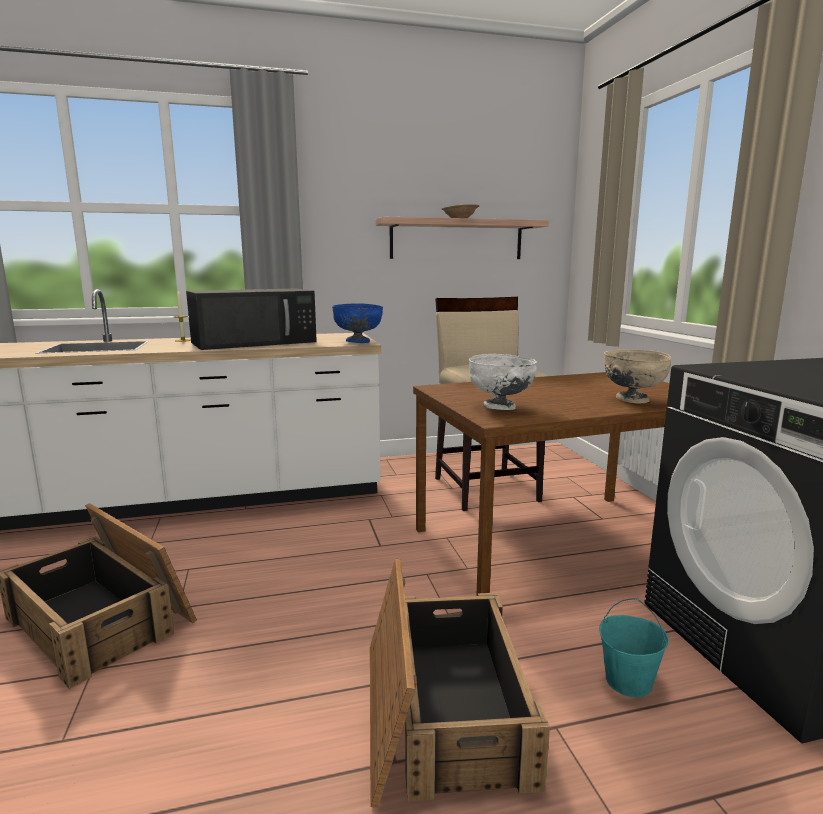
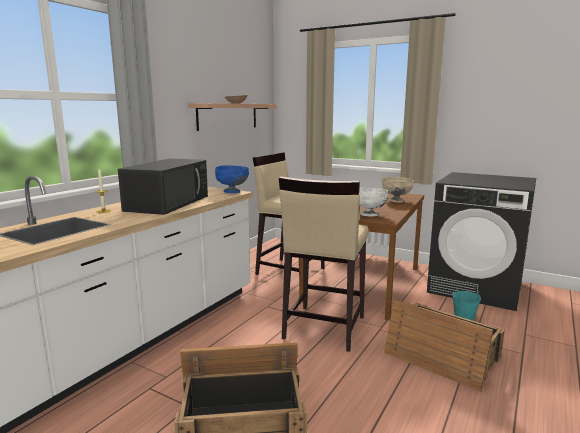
camera: 45 degrees left, 0 degrees up
(373, 573) = (323, 327): none -> beige stool

